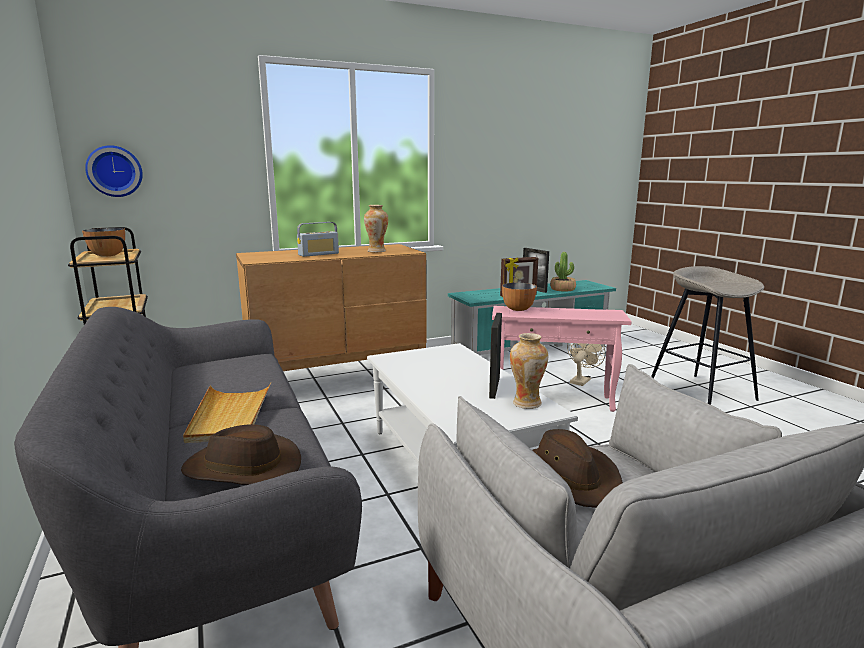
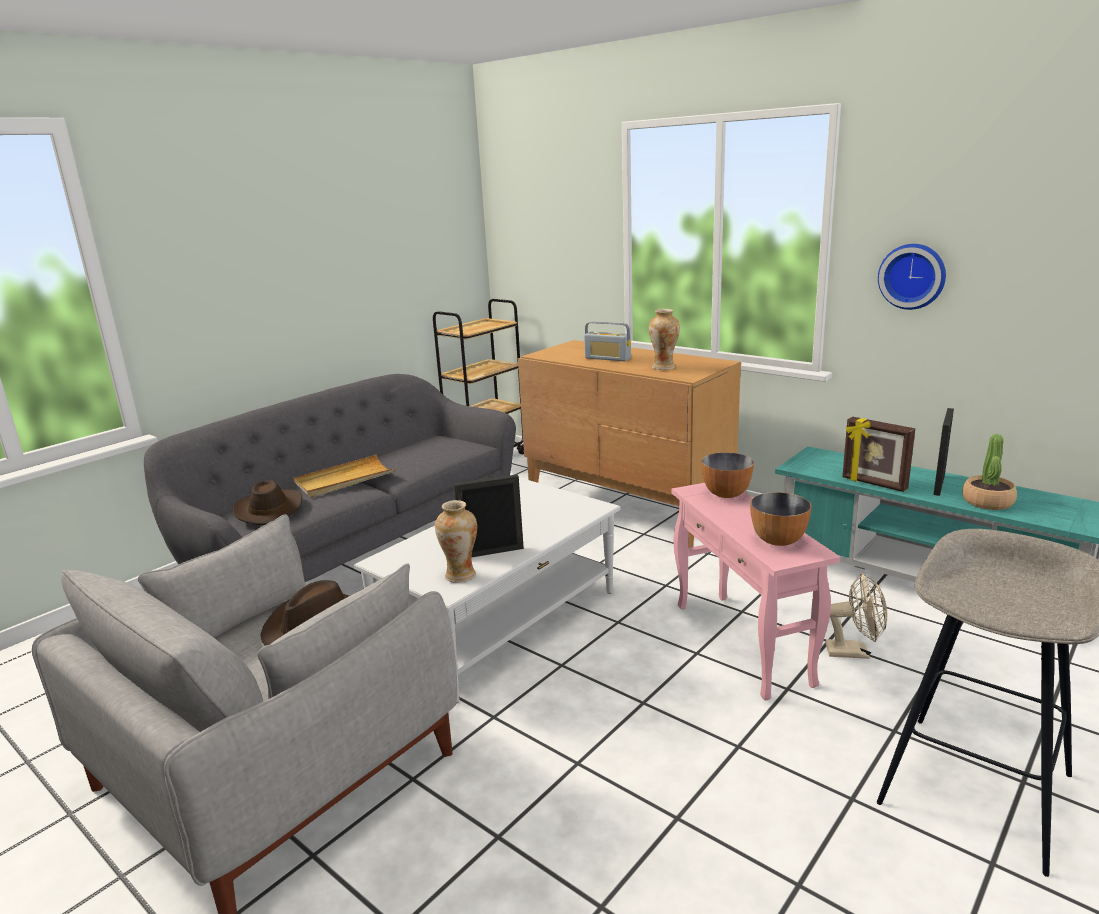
camera: 65 degrees right, 5 degrees up
(108, 255) = (484, 325): bowl -> bowl (778, 540)
(115, 171) = (513, 248): wall clock -> wall clock (913, 276)

